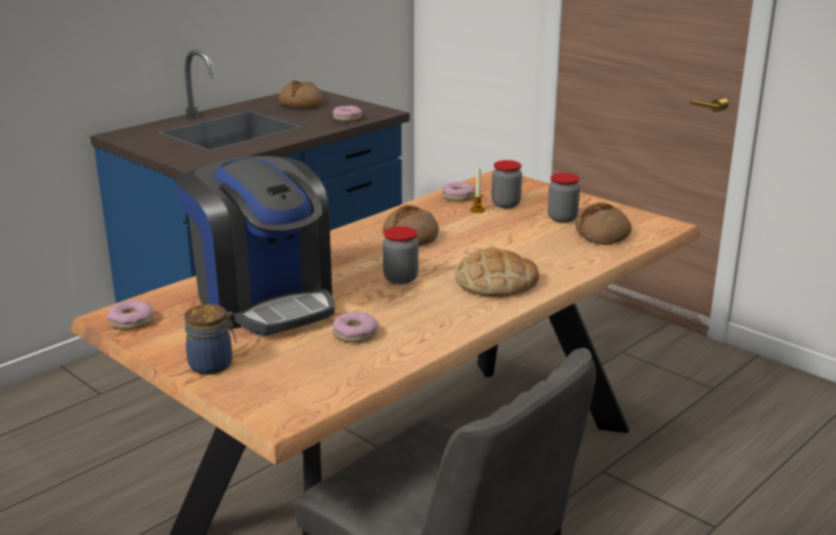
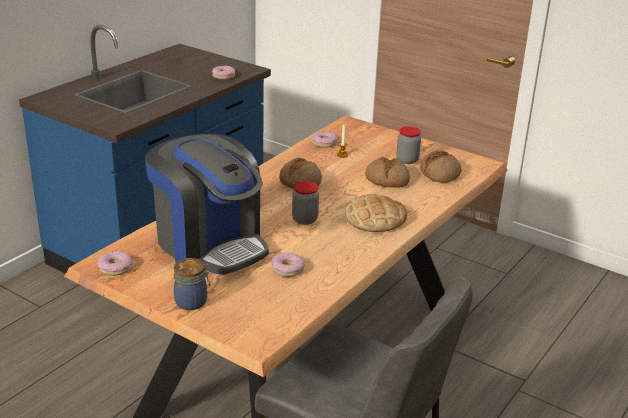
camera: 10 degrees left, 5 degrees up
(300, 104) = (180, 62): bread -> bread (387, 180)
(506, 204) = (362, 149): jar -> none

